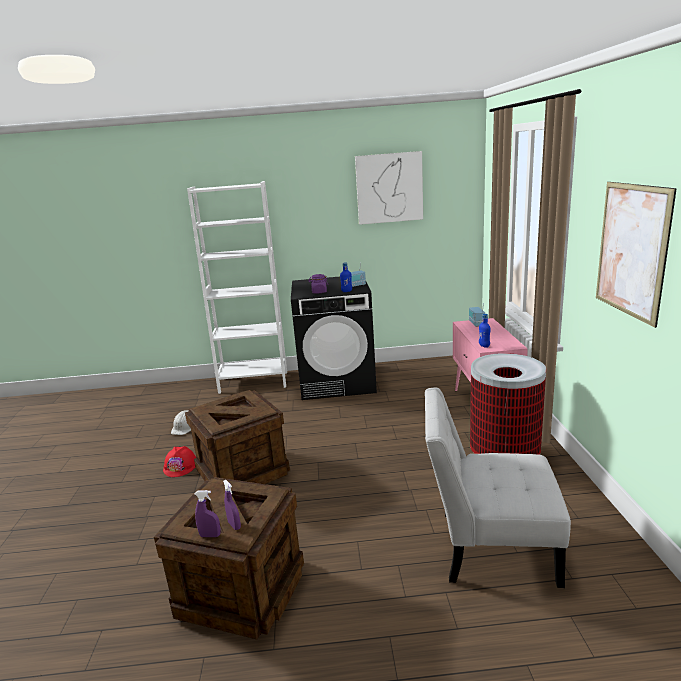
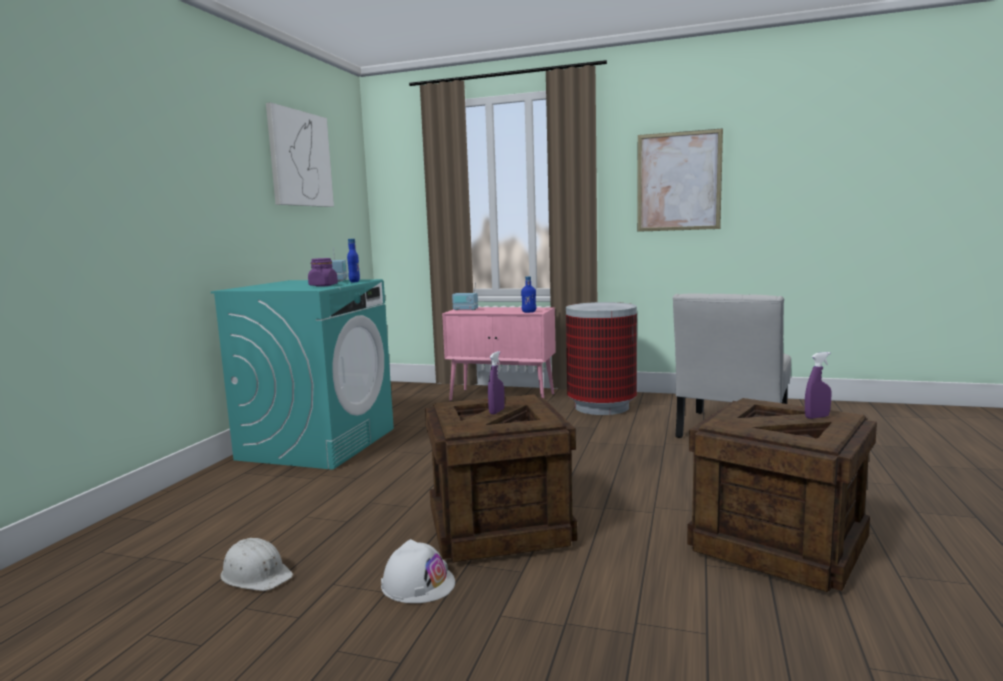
camera: 70 degrees left, 10 degrees down
(180, 466) = (418, 583): red hard hat -> white hard hat
(210, 535) = (838, 426): purple spray bottle -> purple spray bottle (496, 411)
(254, 382) = (189, 497): white bookcase -> none
(337, 382) = (318, 443): black washing machine -> turquoise washing machine

